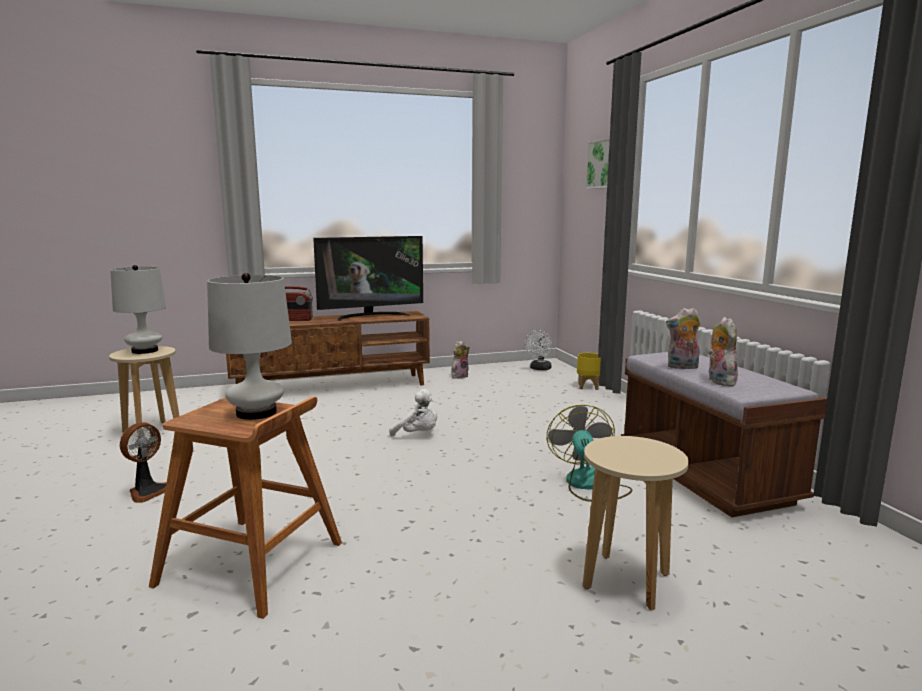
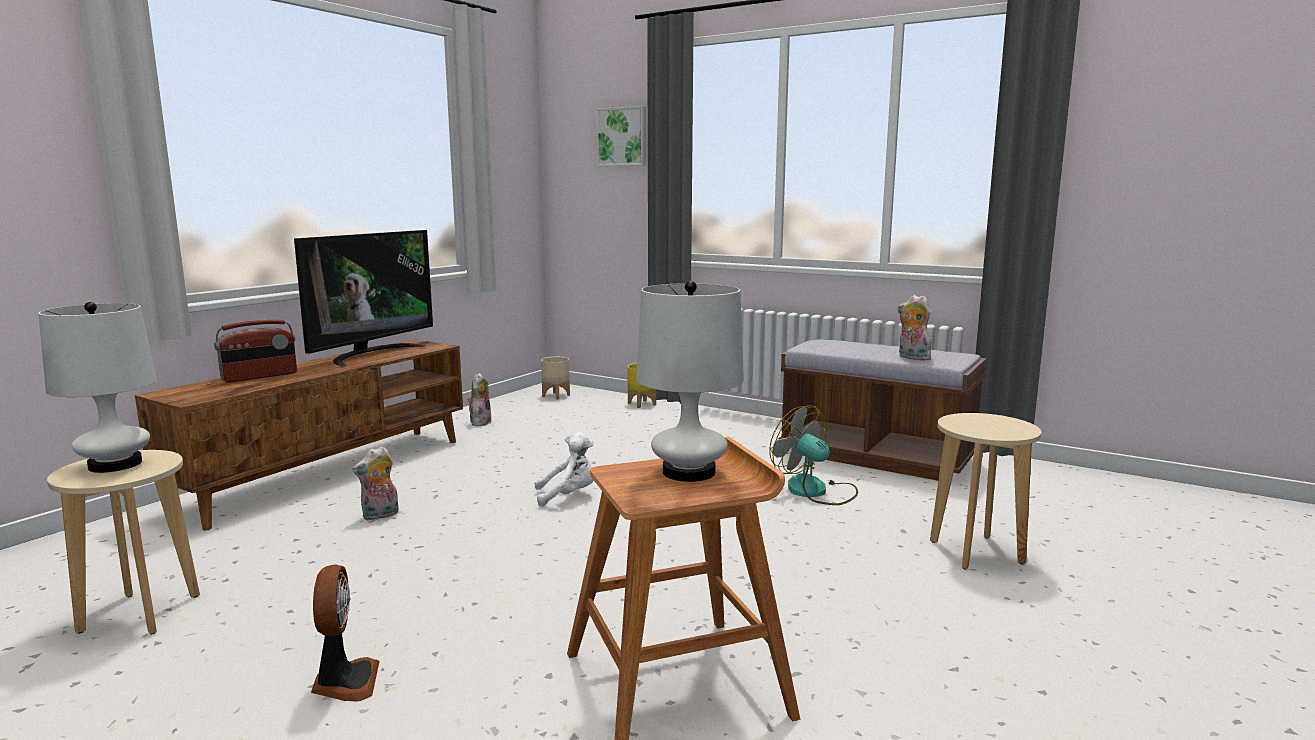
camera: 40 degrees left, 0 degrees up
(539, 369) = (556, 396): white fan -> beige planter
(682, 367) = (859, 351): plush toy -> plush toy (380, 515)

